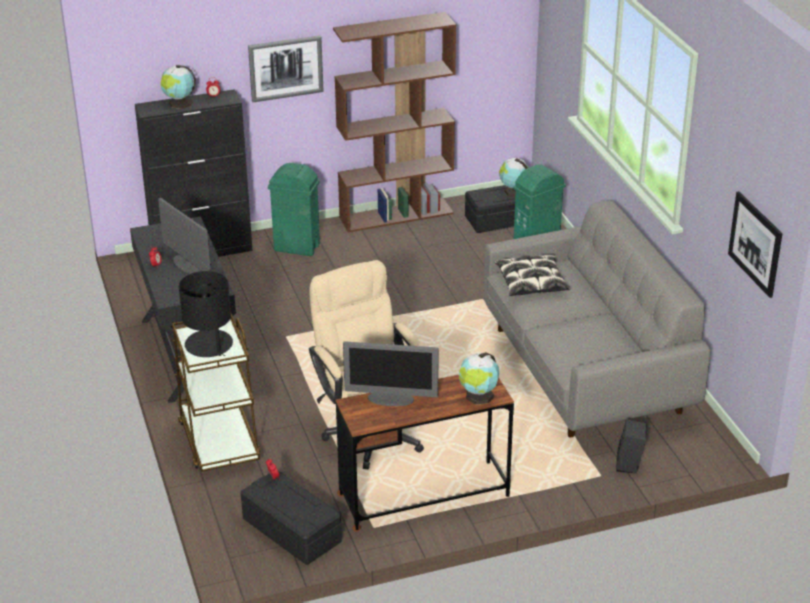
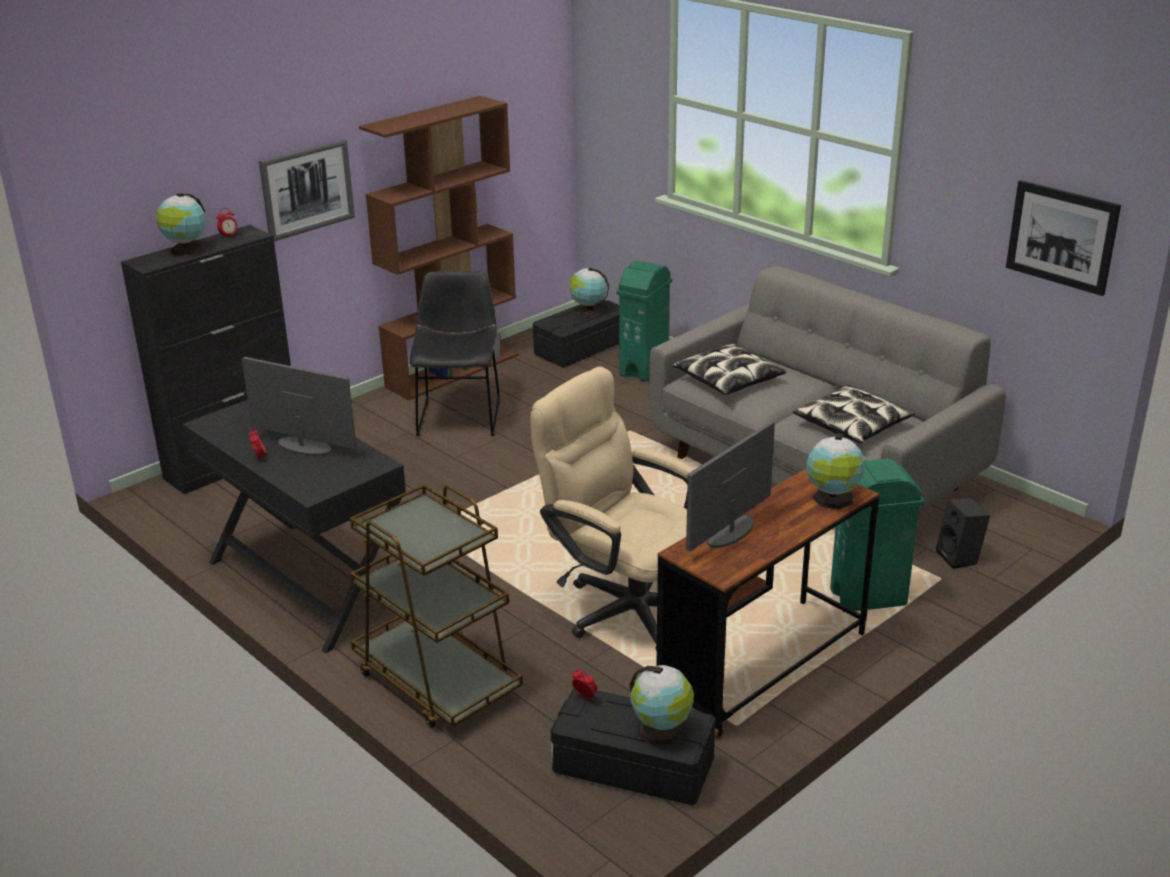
camera: 25 degrees left, 5 degrees down
(209, 345) = (423, 532): black table lamp -> none
(297, 248) = (358, 430): green trash can -> green trash can (869, 598)
(300, 512) = (661, 731): none -> globe
(373, 254) = (459, 415): none -> black chair
(391, 399) = (729, 532): monitor -> monitor turned 150 degrees clockwise
(584, 344) = (852, 425): none -> pillow

